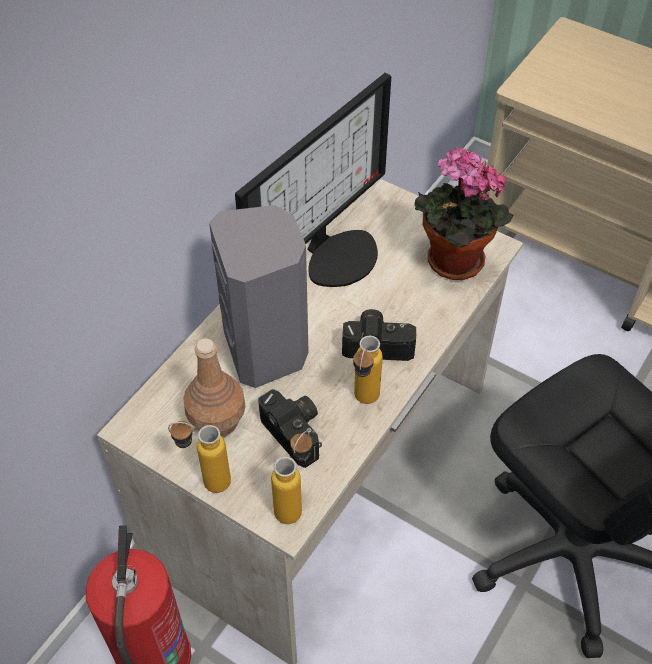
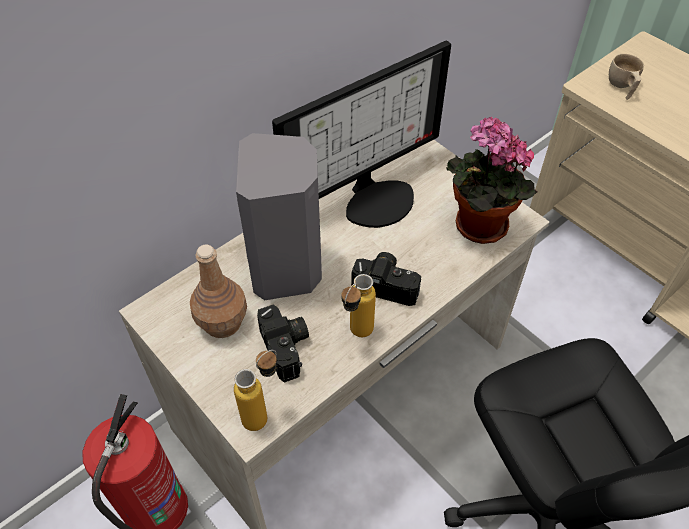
camera: 15 degrees right, 0 degrees up
(205, 482) = (193, 374): bottle -> none
(557, 84) = (621, 87): none -> beige cup

